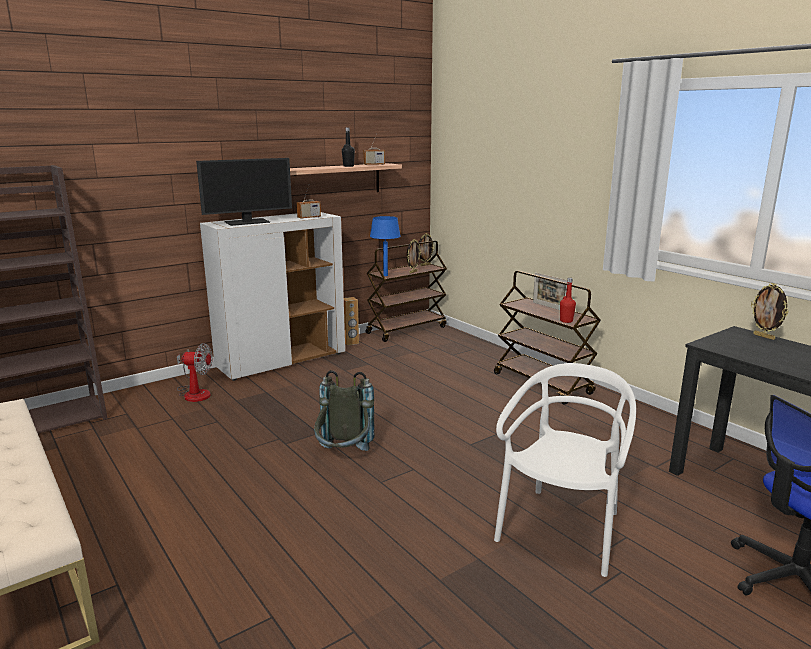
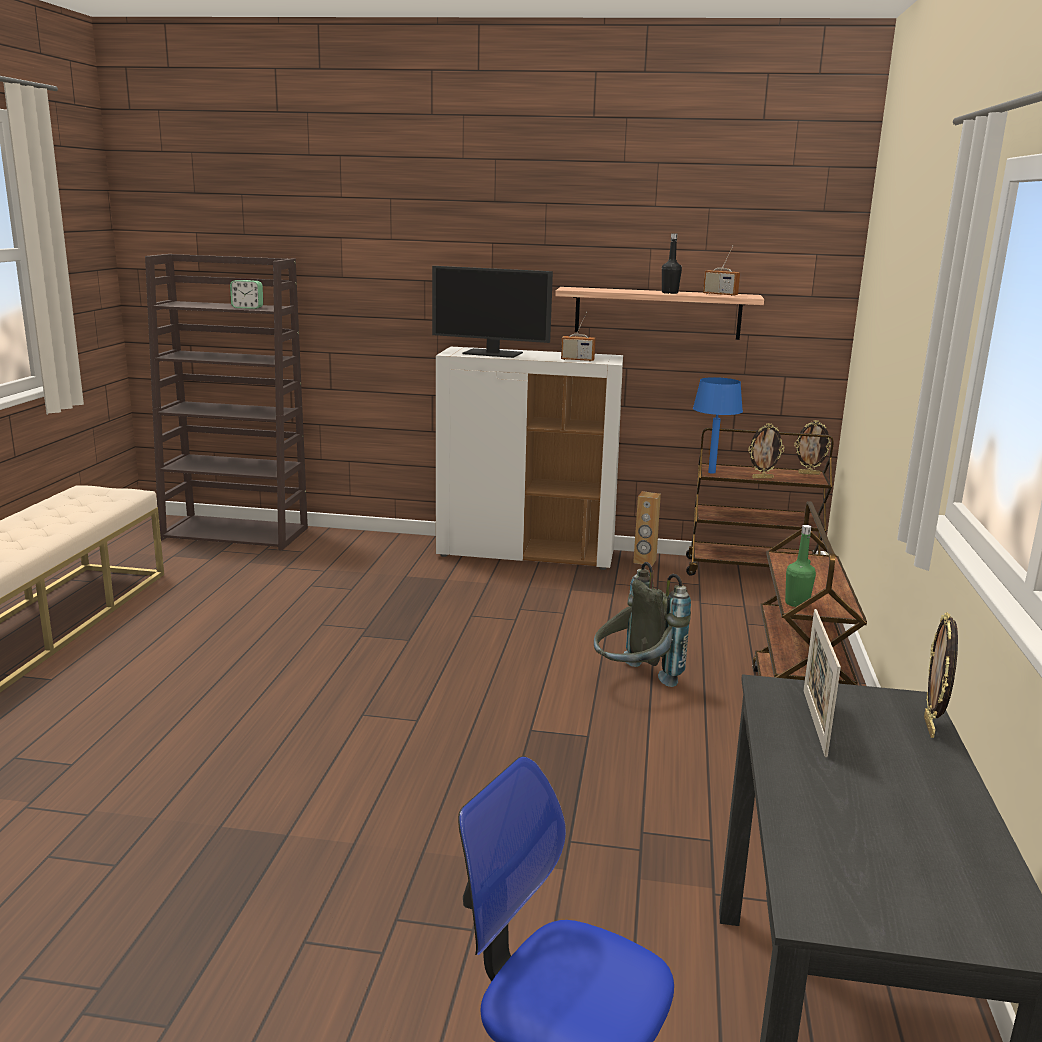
camera: 45 degrees right, 0 degrees up
(27, 213) = (247, 307): none -> alarm clock
(195, 393) = (387, 555): fan -> none
(344, 457) = (381, 674): grey backpack -> grey backpack (634, 681)
(550, 307) = (833, 579): picture frame -> picture frame (814, 722)
(562, 530) = (421, 870): white chair -> none
(566, 321) = (797, 603): red bottle -> green bottle

